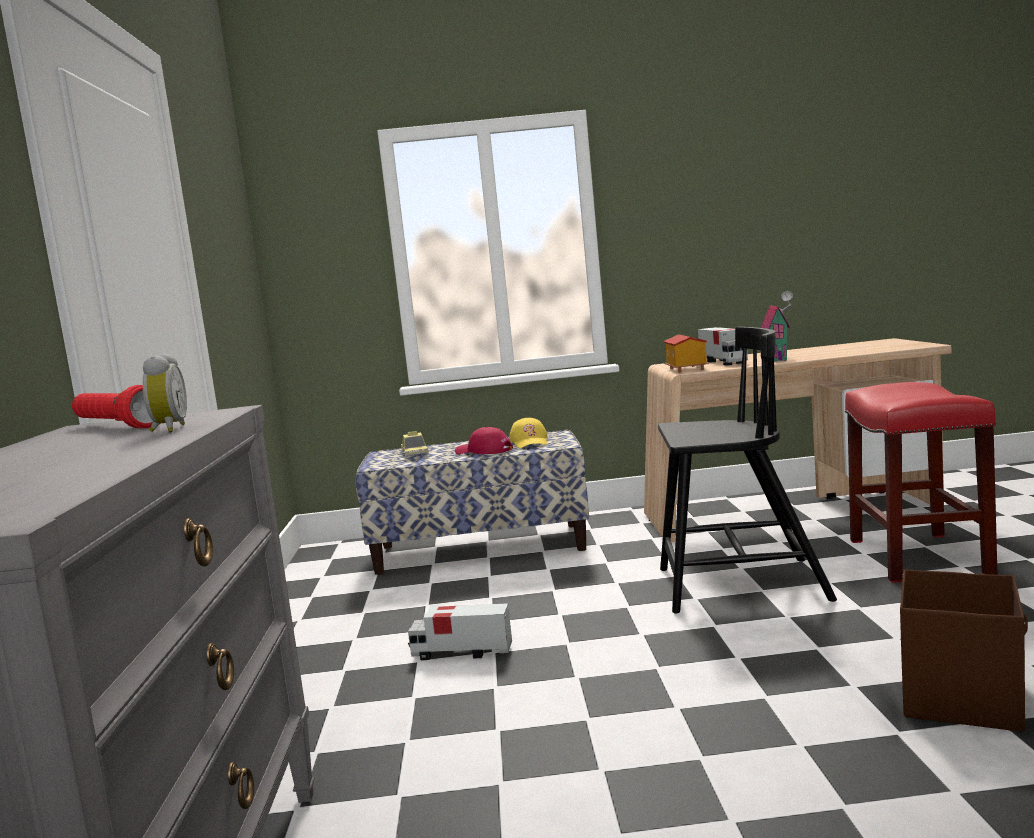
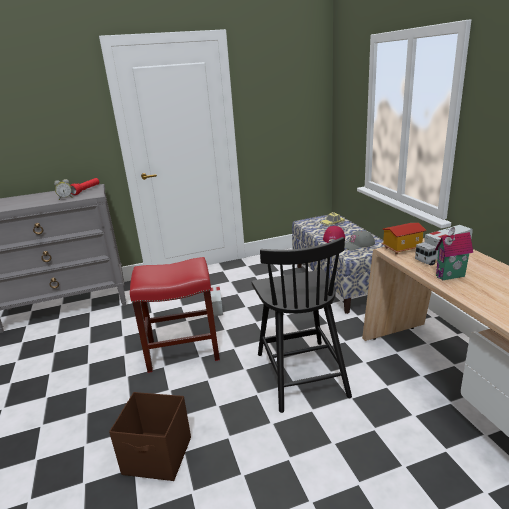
camera: 75 degrees right, 15 degrees up
(530, 442) = (358, 245): yellow cap -> grey cap
(916, 556) = (375, 457): red stool -> red stool (183, 350)

